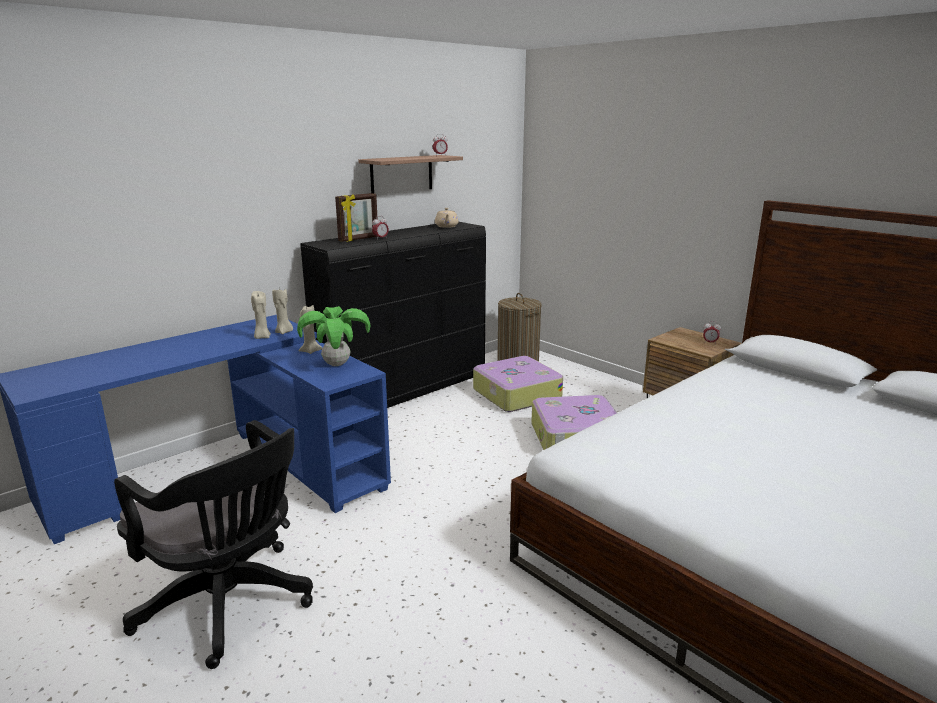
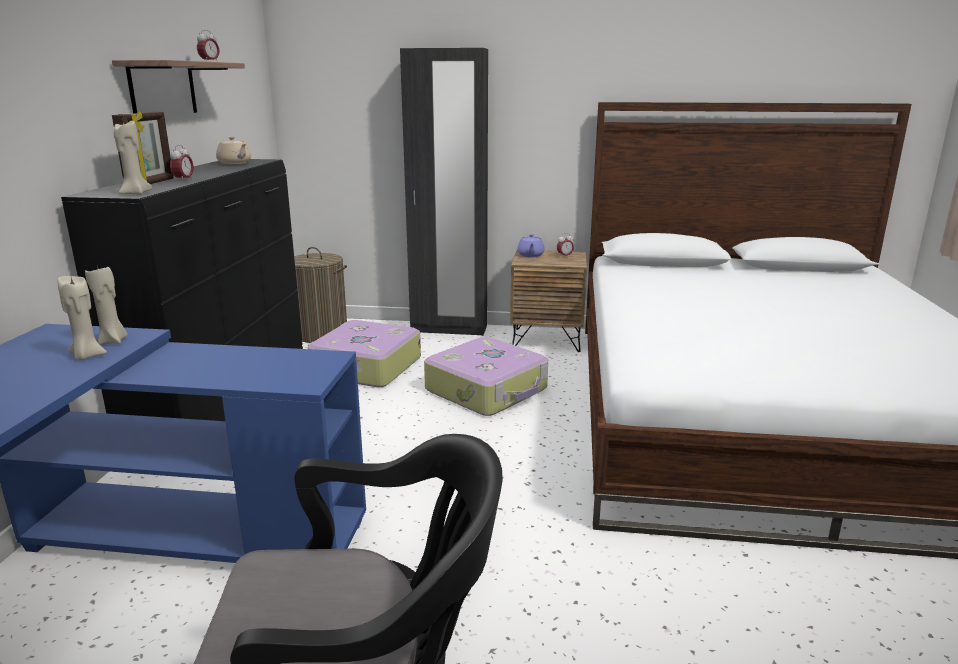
camera: 40 degrees left, 0 degrees up
(310, 351) = (191, 356): beige candle -> beige candle (135, 193)
(336, 364) = (268, 360): potted plant -> none
(614, 383) = (449, 329): none -> black wardrobe
(680, 335) = (530, 255): none -> purple teapot

